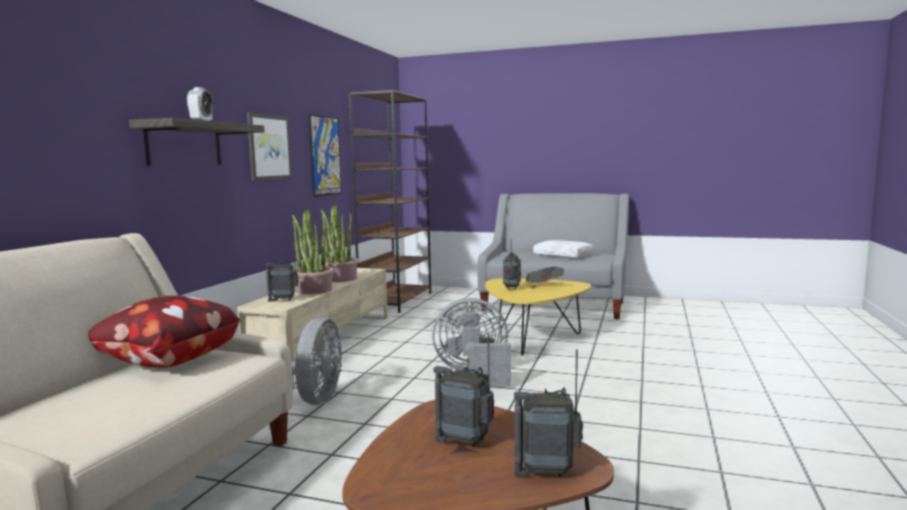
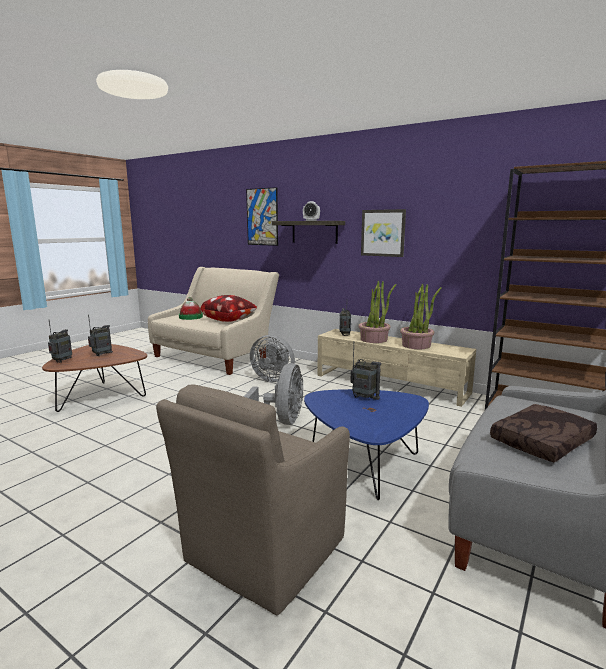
camera: 105 degrees right, 5 degrees up
(86, 408) = (191, 317): none -> hat
(325, 156) = (461, 240): picture -> picture (262, 217)
(533, 339) = (365, 464): yellow coffee table -> blue coffee table
(544, 286) = (370, 414): newspaper -> none
(563, 255) = (543, 442): white pillow -> brown pillow
(676, 353) = (262, 552): none -> brown armchair

